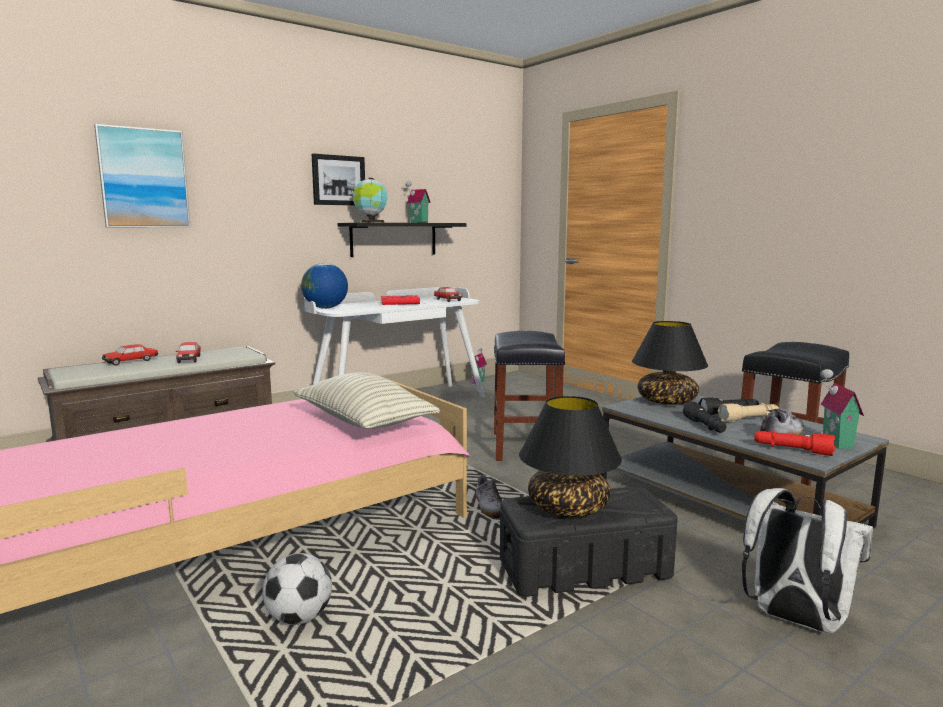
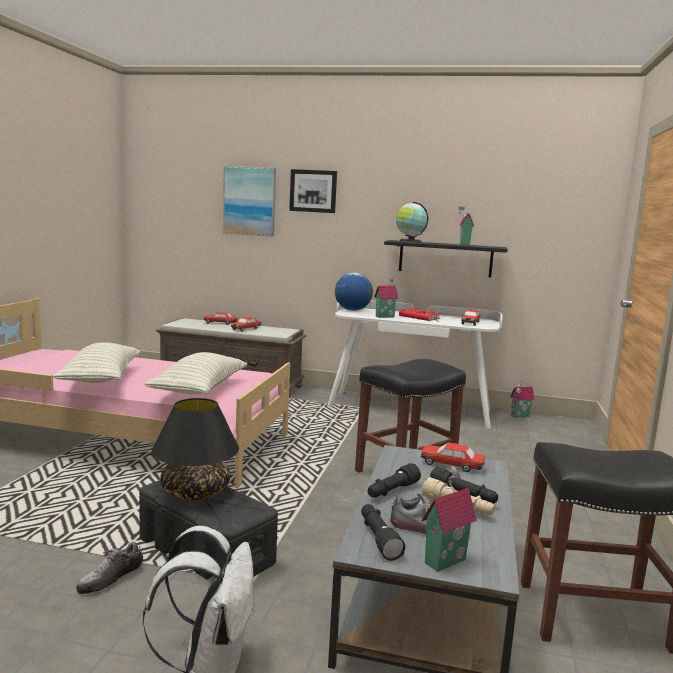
camera: 50 degrees right, 0 degrees up
(214, 455) = (101, 378): none -> pillow
(299, 618) = (63, 484): football -> none
(338, 180) = (395, 203): picture -> picture (313, 191)
(375, 307) = (384, 316): none -> toy house
(489, 507) = (266, 491): shoe -> shoe (110, 578)
(667, 401) = (451, 465): black table lamp -> toy car
(792, 450) = (378, 538): red flashlight -> black flashlight

